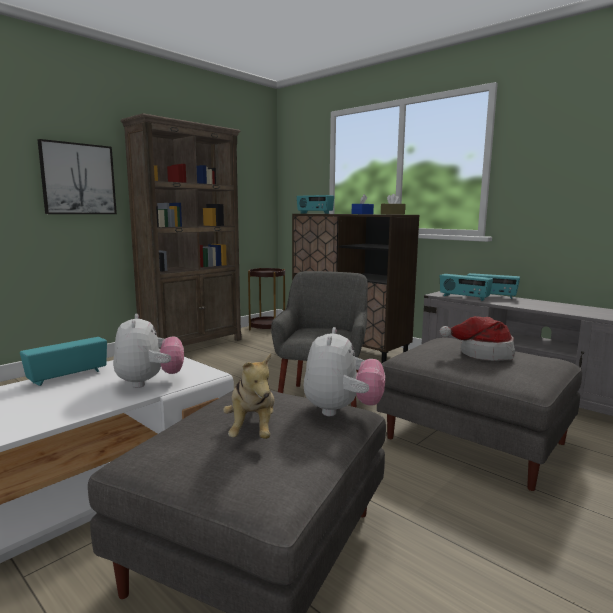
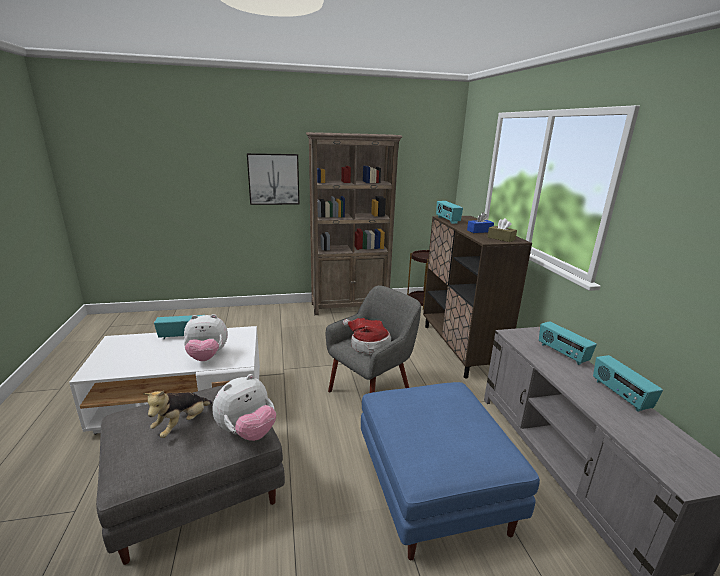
camera: 35 degrees right, 10 degrees up
(149, 382) = (207, 356): plush toy -> plush toy turned 60 degrees clockwise
(463, 298) = (525, 347): radio -> radio (619, 395)
(472, 440) = (431, 487): grey ottoman -> blue ottoman
(483, 353) = (445, 421): hat -> hat (367, 344)

